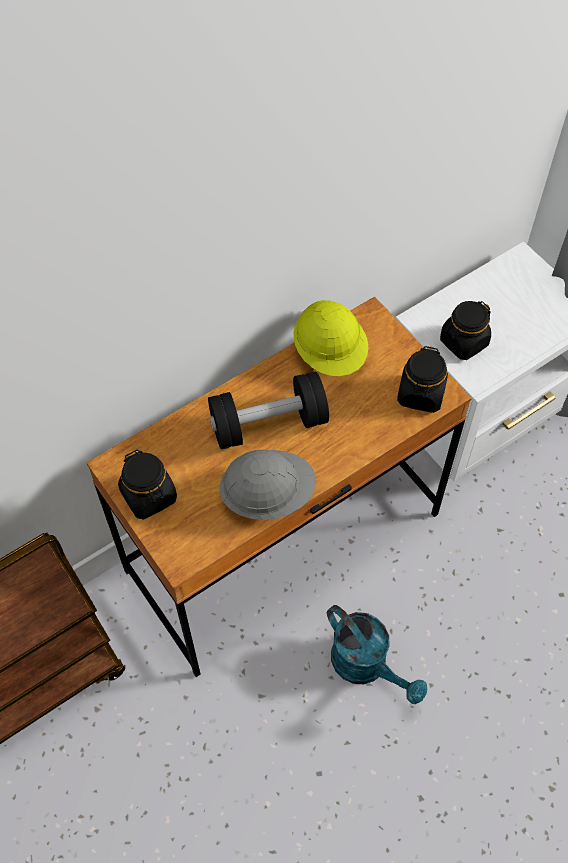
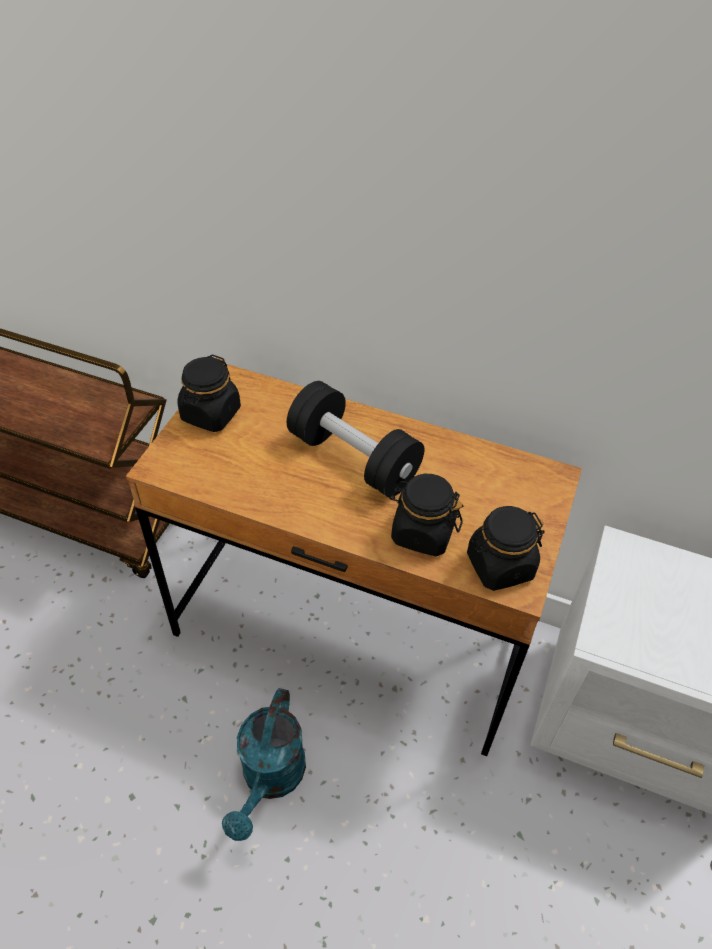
camera: 55 degrees right, 10 degrees down
(268, 495) = (272, 496): grey hard hat -> none
(330, 353) = (477, 466): yellow hard hat -> none
(463, 342) = (635, 602): black jar -> black jar (422, 532)

